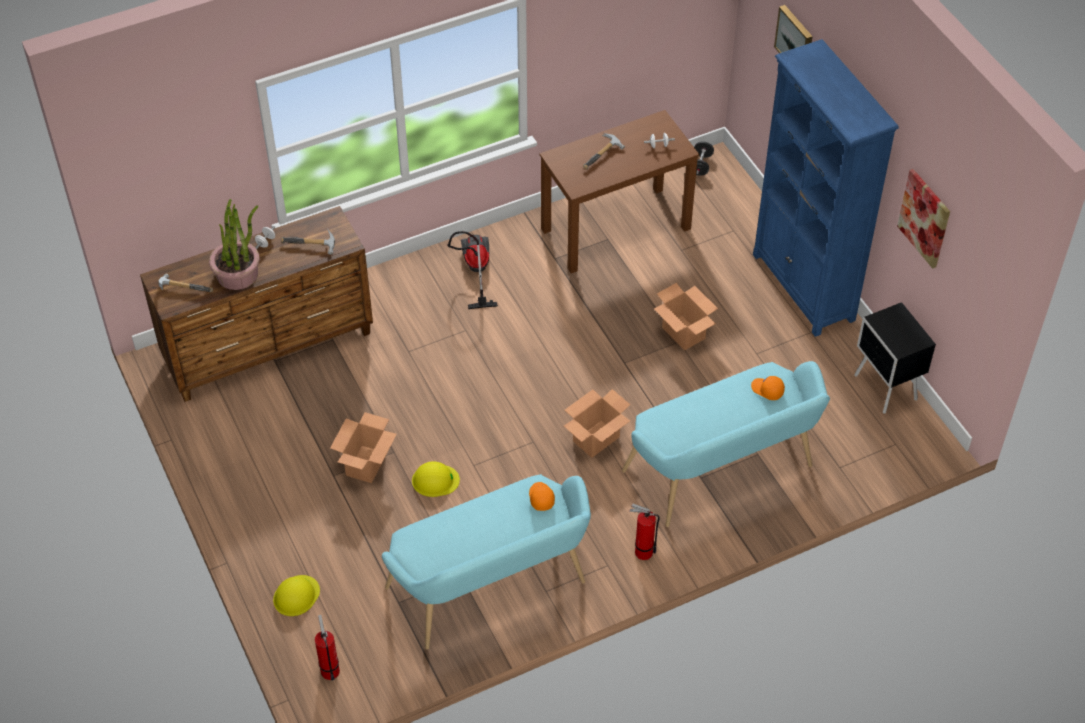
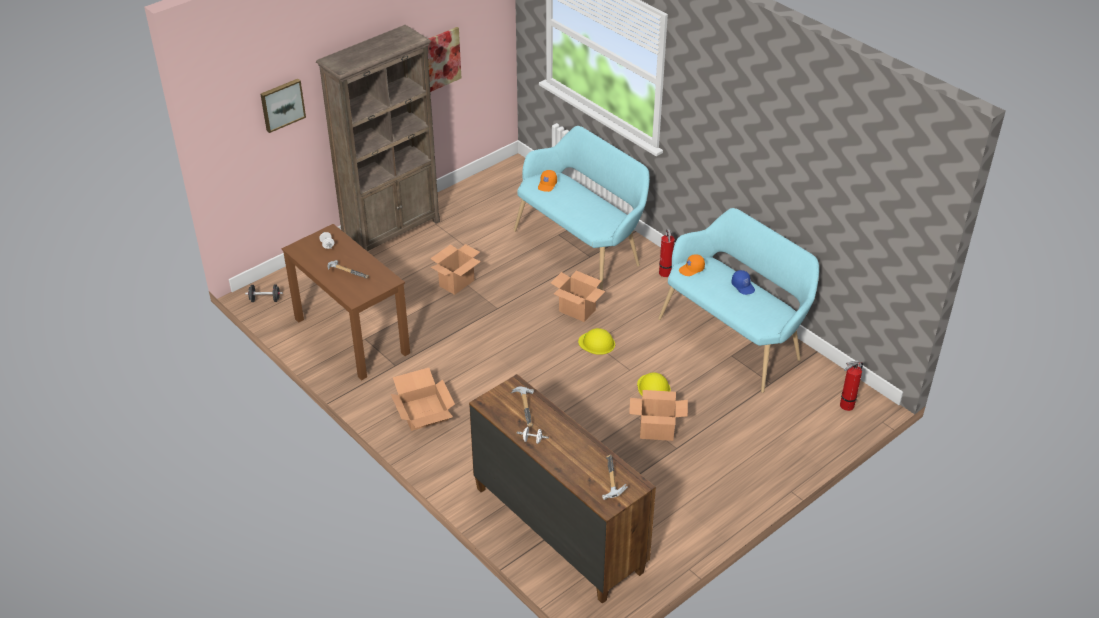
camera: 105 degrees left, 10 degrees down
(237, 274) = (579, 448): potted plant -> none
(296, 595) = (797, 441): yellow hard hat -> yellow hard hat (597, 343)
(474, 270) = (422, 412): vacuum cleaner -> cardboard box
(490, 544) = (743, 286): none -> blue cap
(803, 288) = (392, 231): blue bookcase -> brown bookcase
(885, 389) = (478, 187): black nightstand -> none

